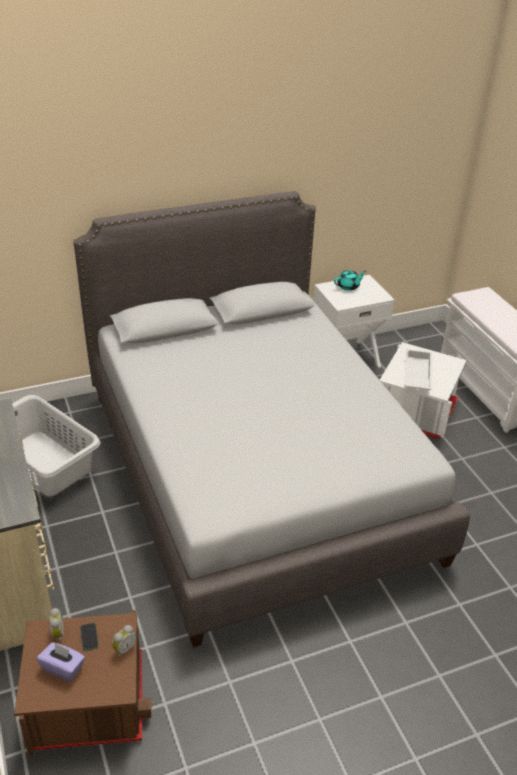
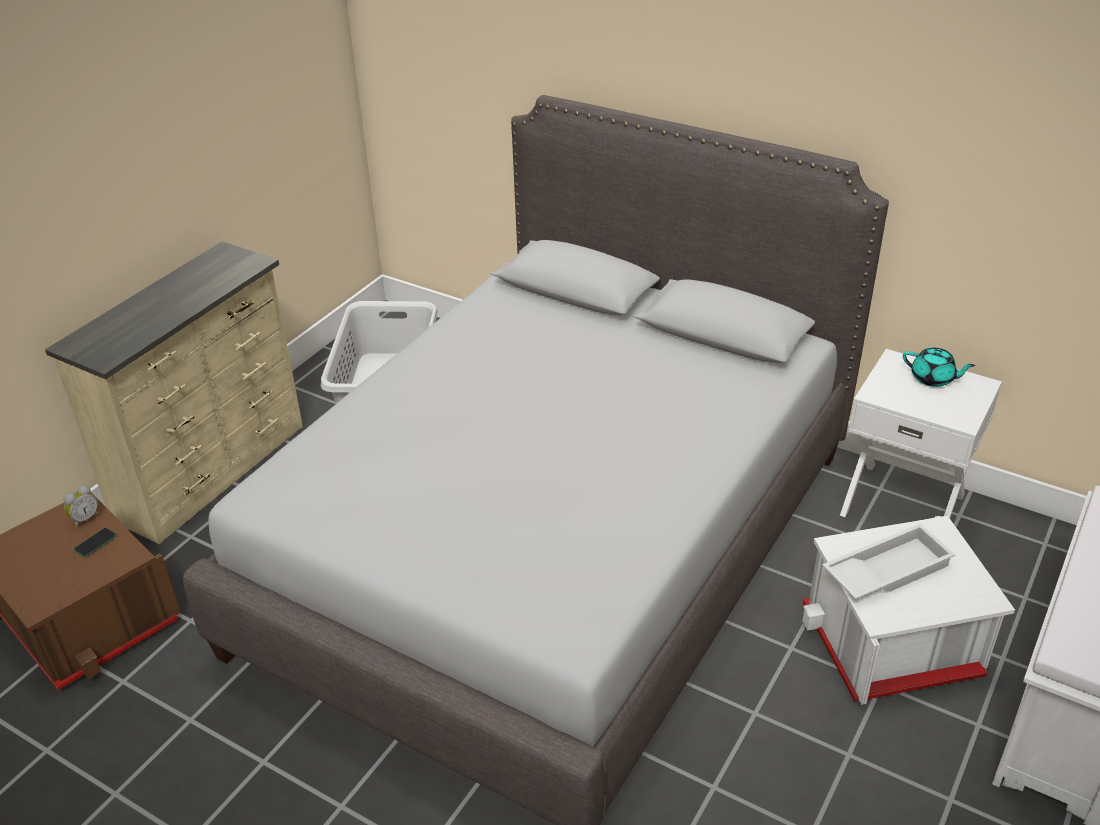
camera: 55 degrees right, 0 degrees up
(63, 668) = (42, 549): purple tissue box -> none
(124, 648) = (96, 577): alarm clock -> none

